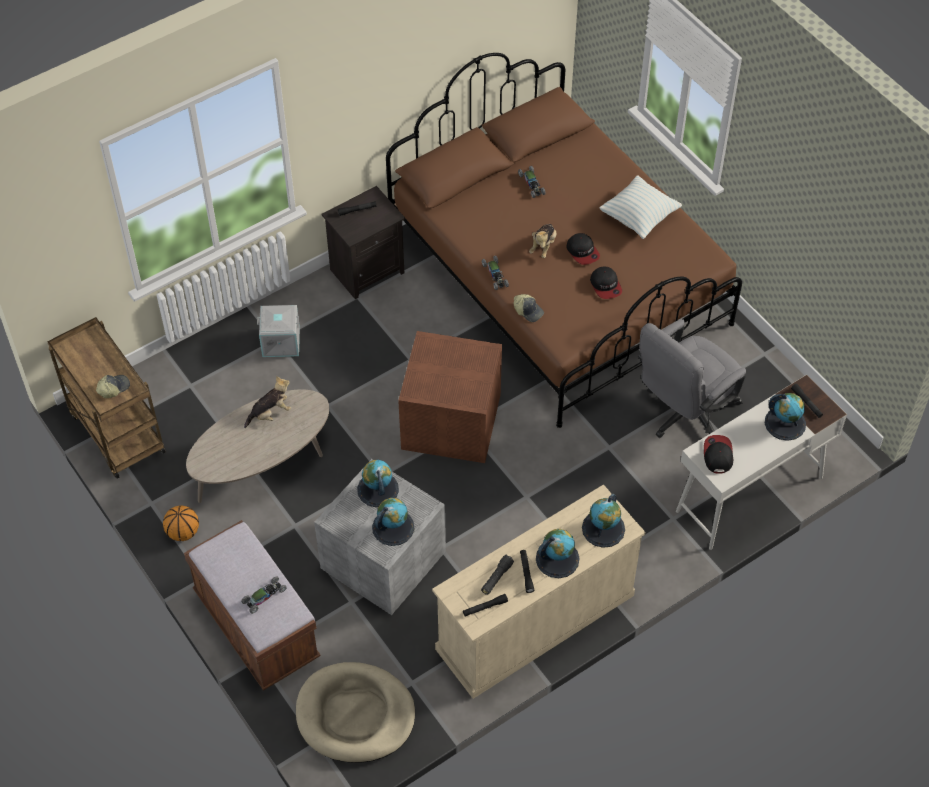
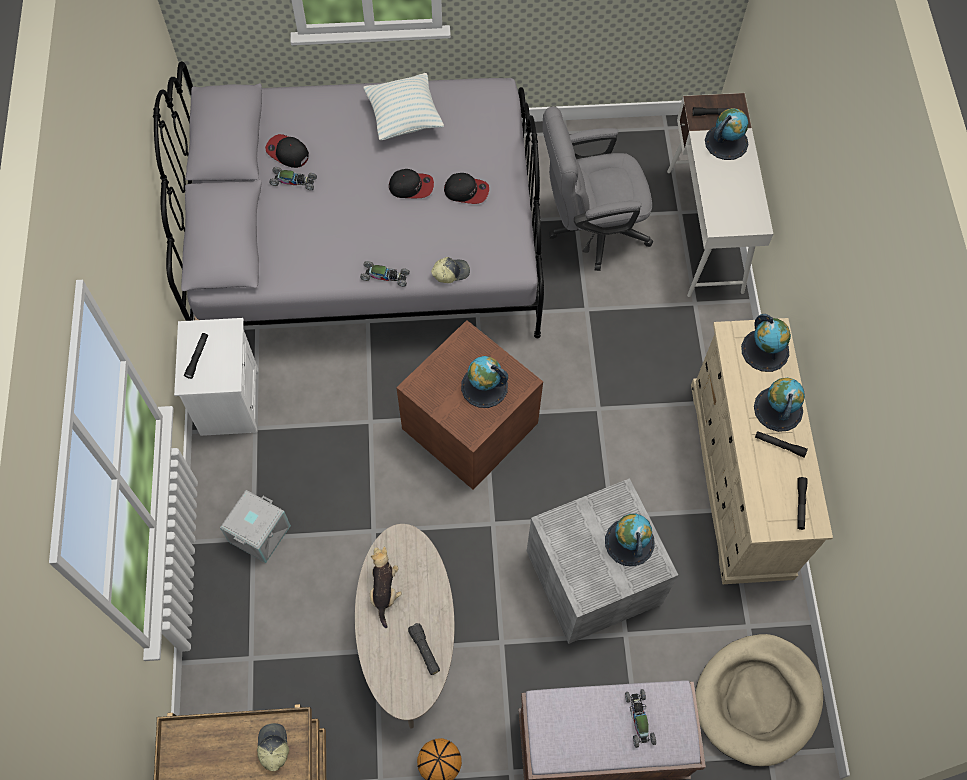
camera: 60 degrees left, 10 degrees up
(367, 270) = (228, 400): black nightstand -> white nightstand
(377, 489) = (573, 532): globe -> globe (484, 387)
(496, 578) = (771, 475): black flashlight -> black flashlight (424, 650)
(543, 246) = (379, 215): plush toy -> none
(559, 280) = (368, 240): brown bed -> grey bed
(684, 414) = (590, 229): grey office chair -> grey office chair turned 90 degrees clockwise
(717, 455) = (730, 212): cap -> cap (287, 152)

